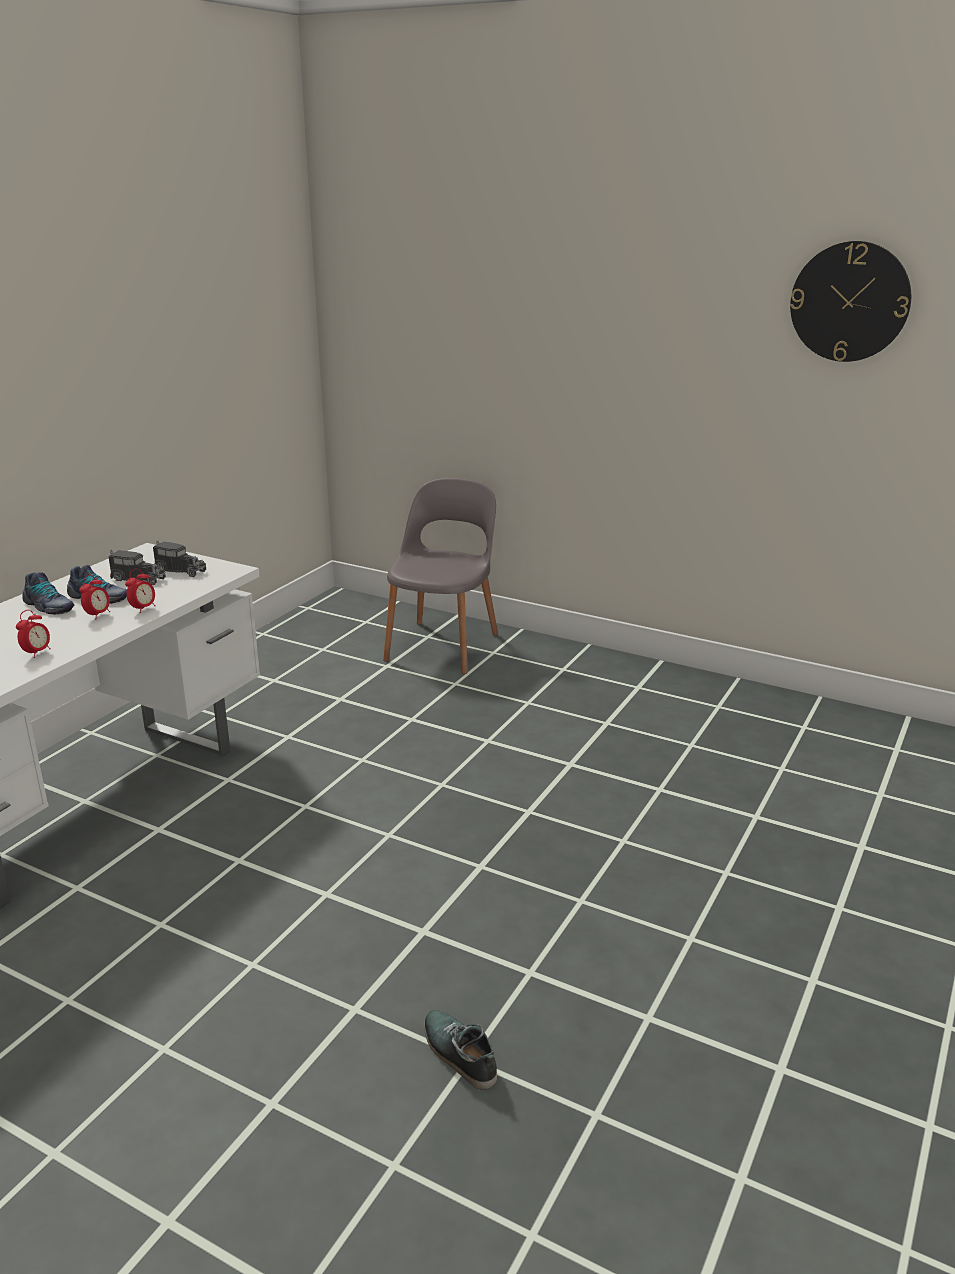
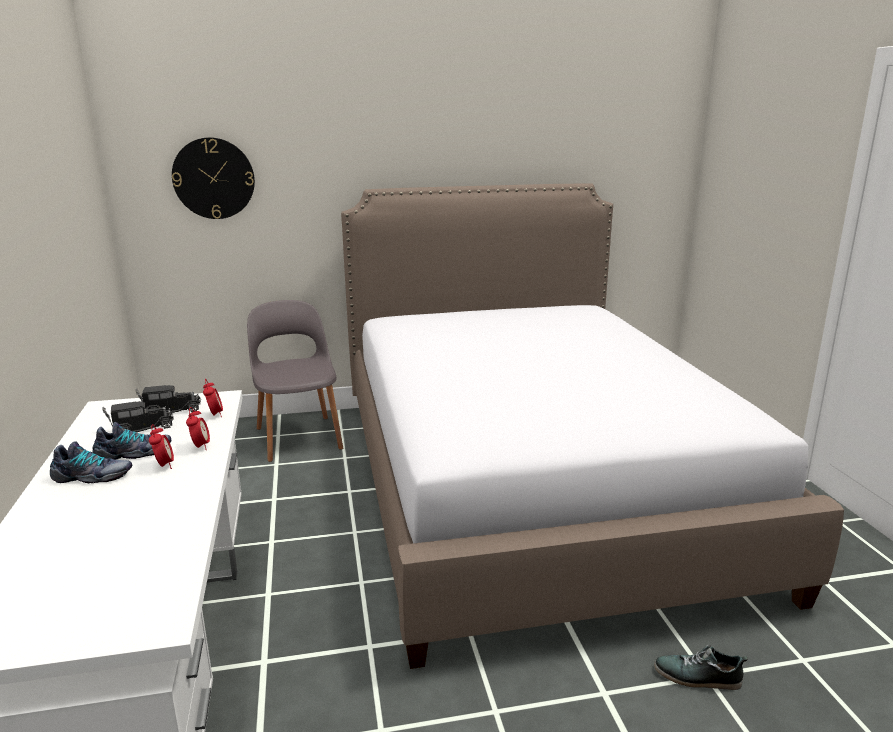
camera: 40 degrees left, 5 degrees down
(37, 653) = (167, 514): alarm clock -> alarm clock (215, 415)
(597, 792) = (530, 486): none -> bed
(849, 302) = (552, 133): wall clock -> wall clock (213, 178)

